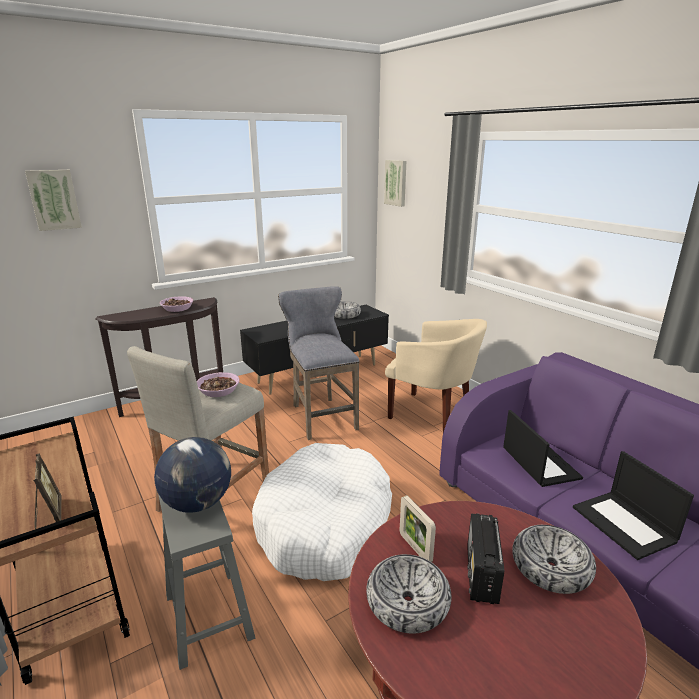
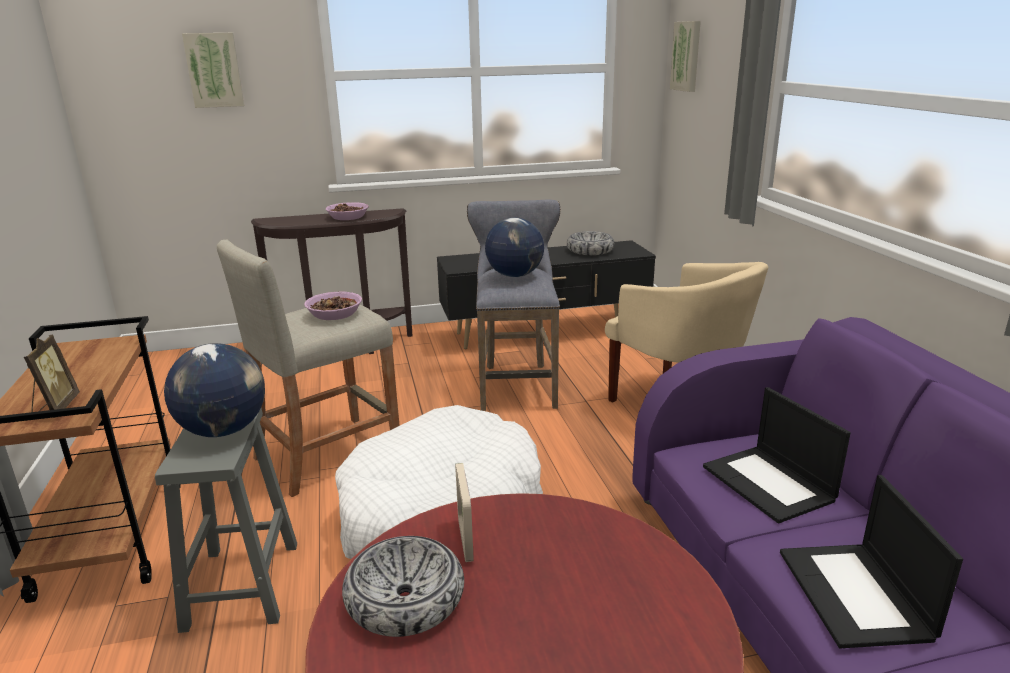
camera: 20 degrees right, 0 degrees up
(321, 342) = (515, 275): none -> globe
(481, 575) = (531, 593): radio -> none
(539, 463) = (769, 484): laptop -> laptop turned 150 degrees clockwise
(551, 567) = (645, 609): bowl -> none

